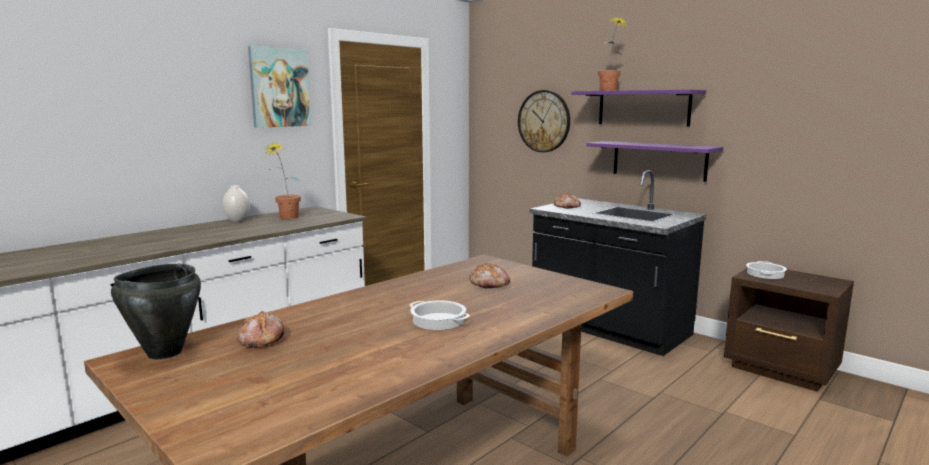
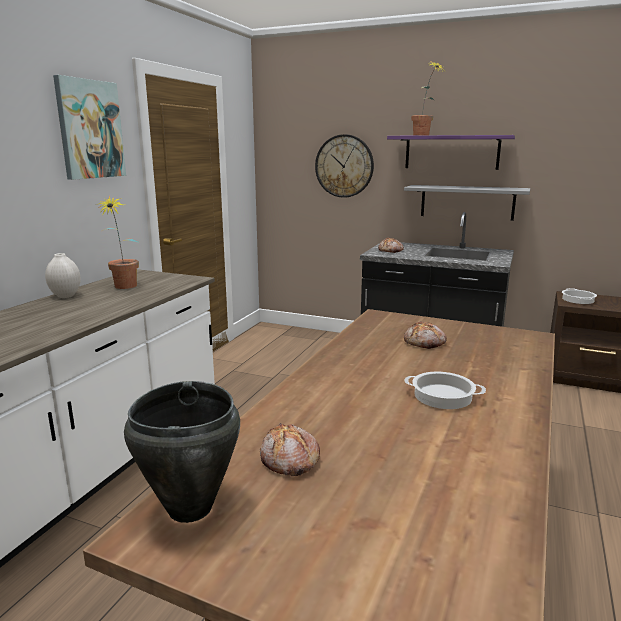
camera: 20 degrees left, 5 degrees up
(659, 160) = (467, 202): purple shelf -> grey shelf

